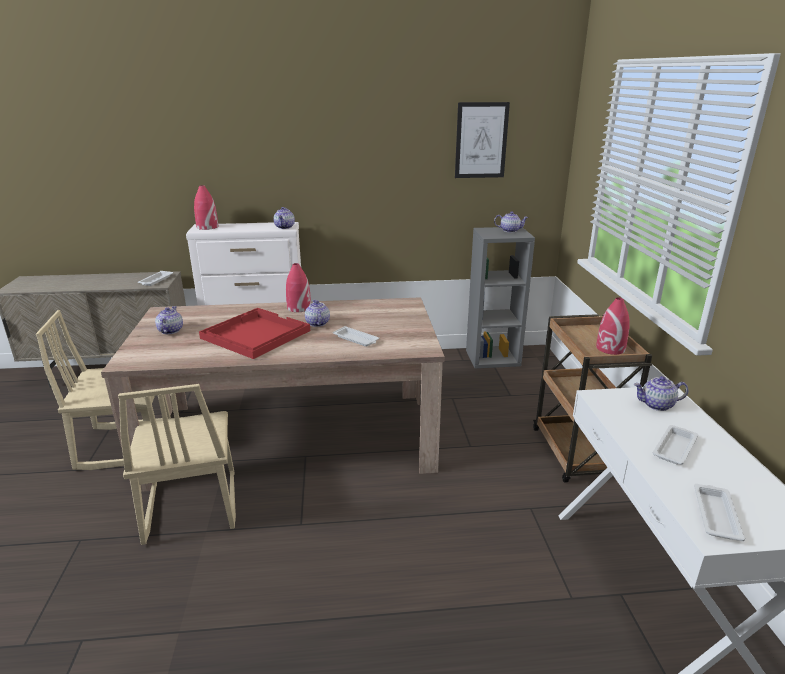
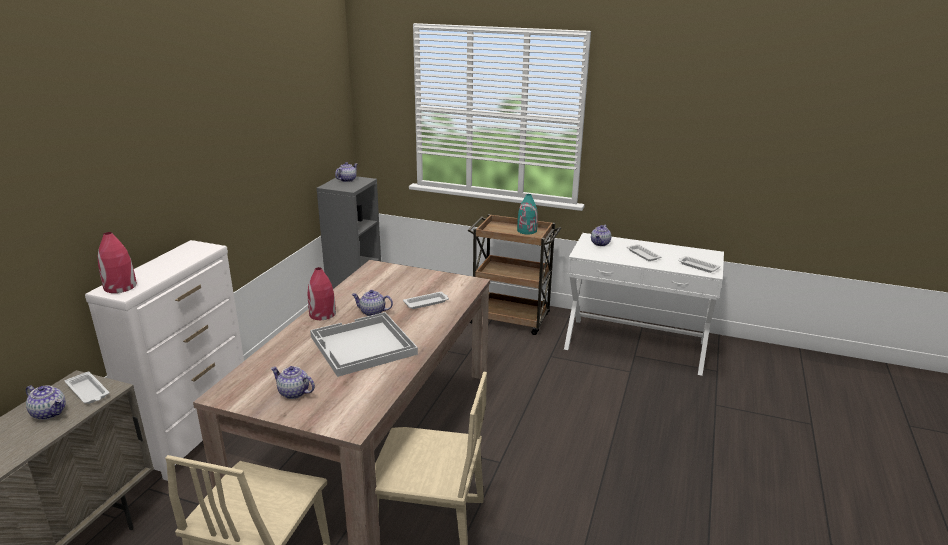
camera: 65 degrees left, 0 degrees up
(254, 334) = (362, 346): red tray -> white tray
(285, 227) = (204, 248): teapot -> teapot (50, 413)
(481, 140) = (305, 103): picture -> none
(610, 348) = (527, 231): red vase -> turquoise vase

